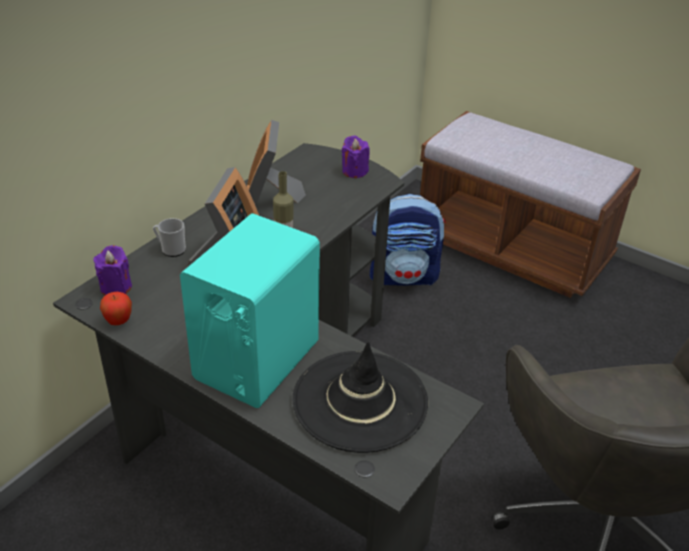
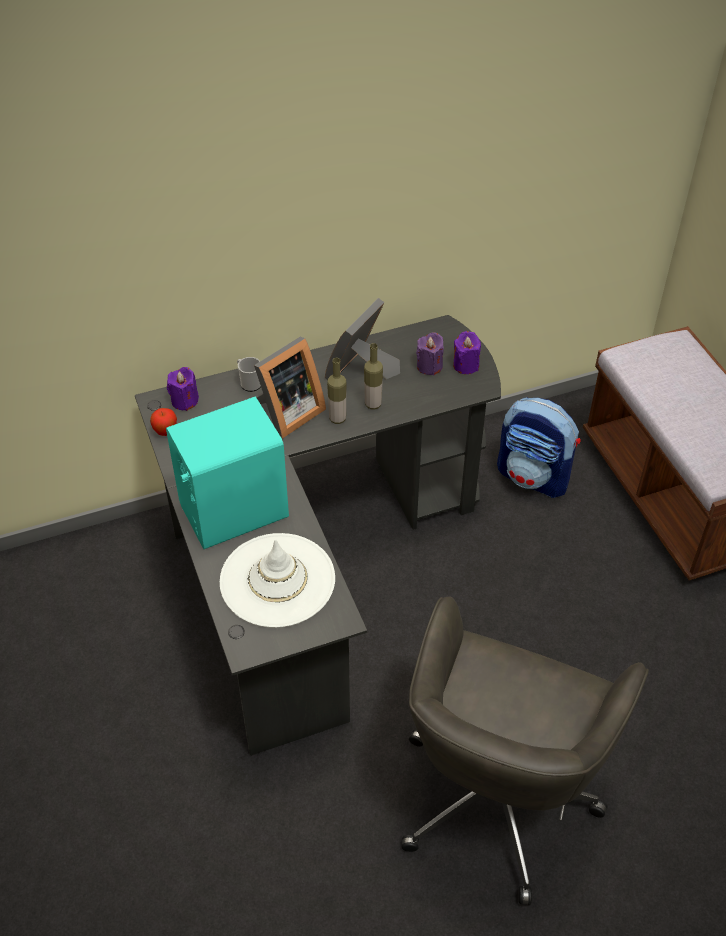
camera: 35 degrees right, 10 degrees up
(305, 225) = (373, 404): none -> bottle
(325, 181) = (429, 366): none -> purple candle
(360, 400) = (277, 580): black hat -> white hat

